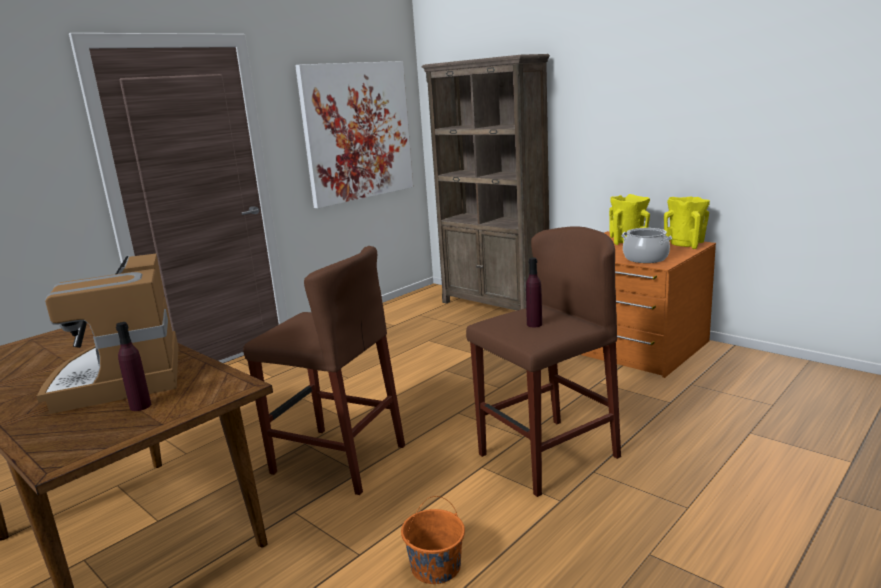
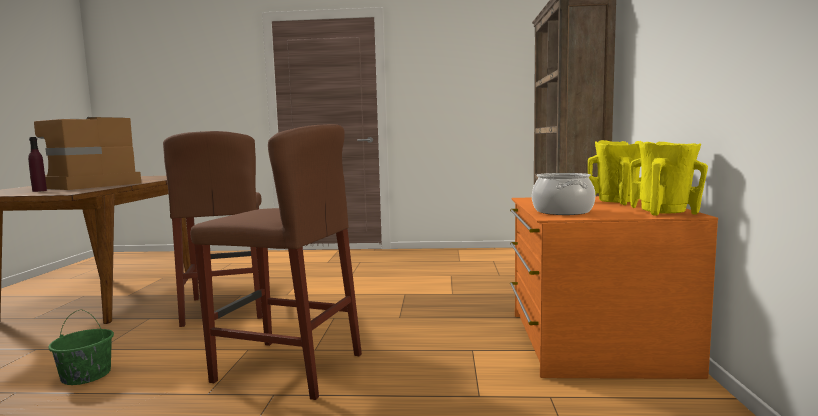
camera: 50 degrees right, 10 degrees down
(357, 132) = (484, 87): picture -> none
(435, 567) = (86, 375): orange bucket -> green bucket
(534, 324) = (259, 213): purple bottle -> none

